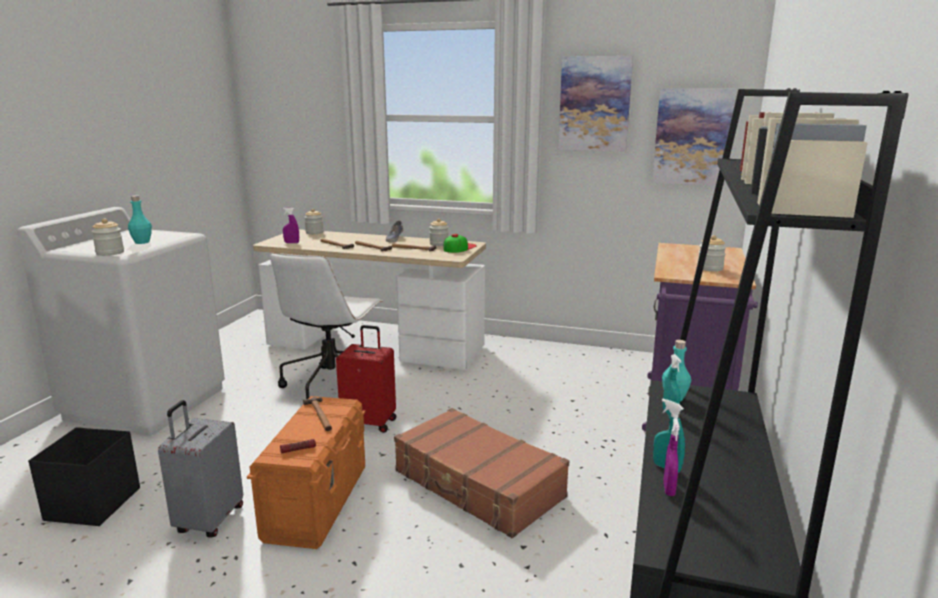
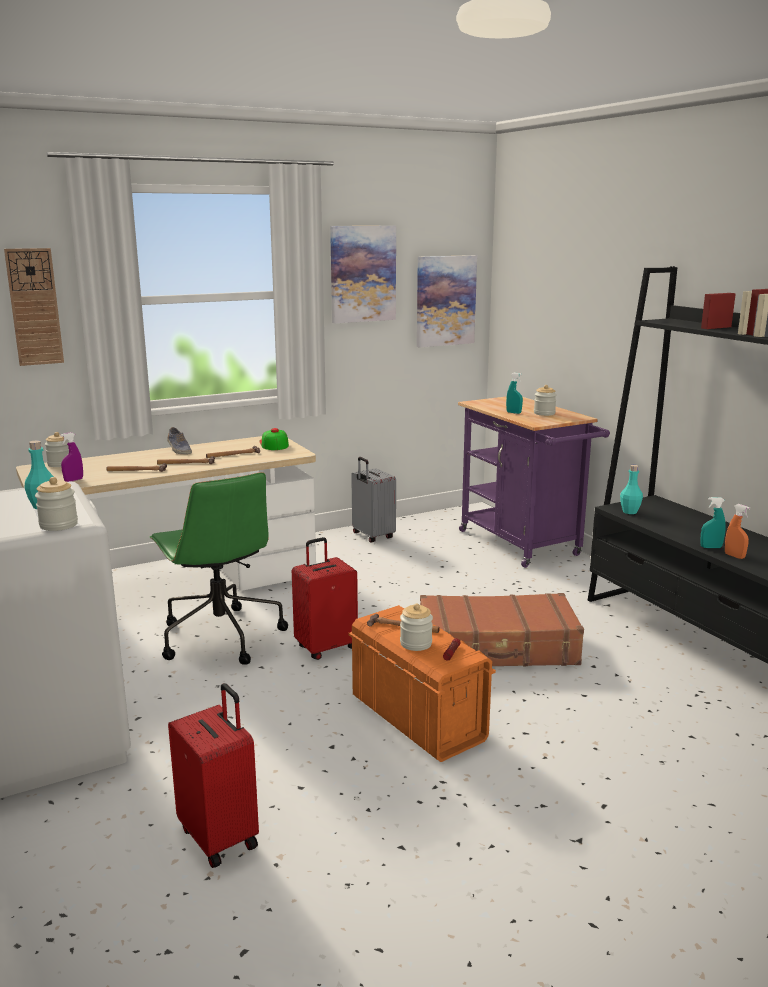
camera: 45 degrees left, 0 degrees up
(92, 505) = (220, 836): black storage box -> red suitcase
(208, 520) = (362, 777): grey suitcase -> grey suitcase (372, 536)
(325, 118) = (34, 307): none -> wall clock
(332, 386) = (220, 636): white office chair -> green office chair
(439, 244) = (243, 445): jar -> jar (416, 643)
(669, 489) = (734, 556): purple spray bottle -> orange spray bottle
(670, 413) = (648, 521): turquoise spray bottle -> turquoise spray bottle (513, 413)

